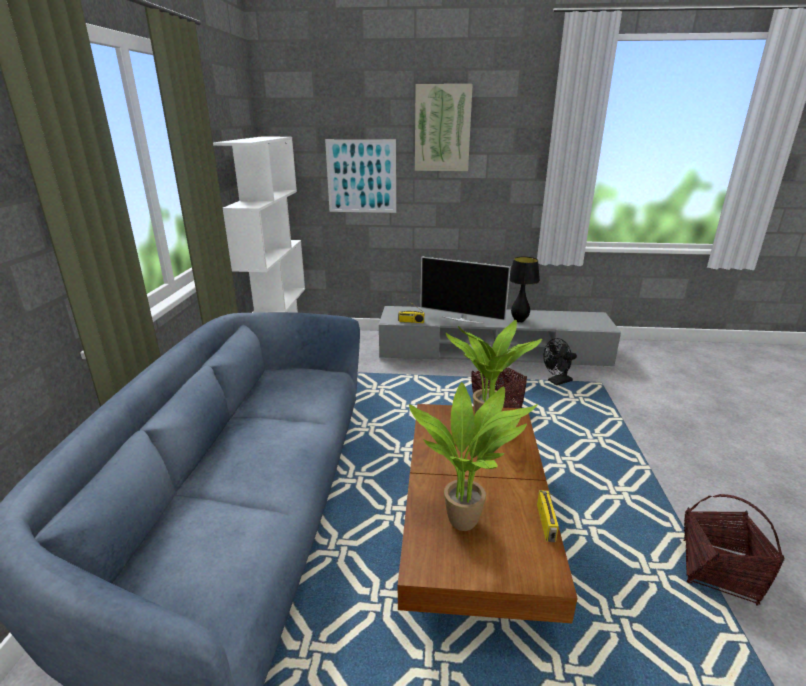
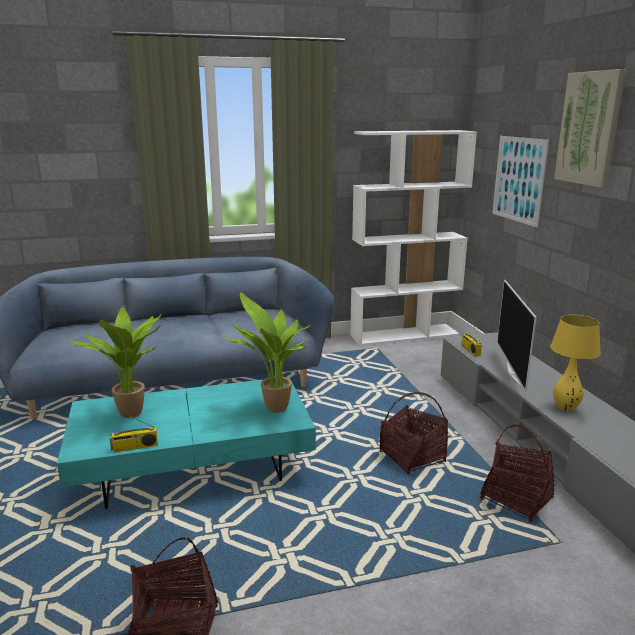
camera: 70 degrees right, 5 degrees down
(472, 531) = (193, 468): brown coffee table -> turquoise coffee table
(519, 321) = (565, 408): black table lamp -> yellow table lamp
(557, 382) = (516, 499): black fan -> basket

